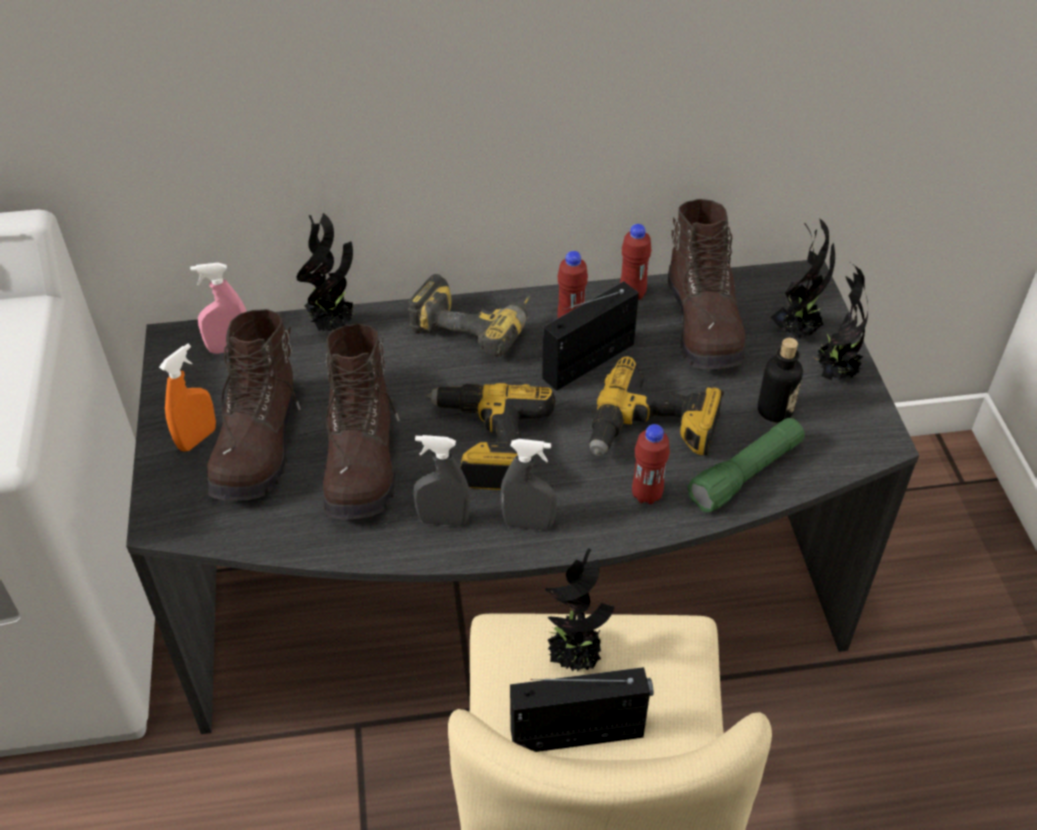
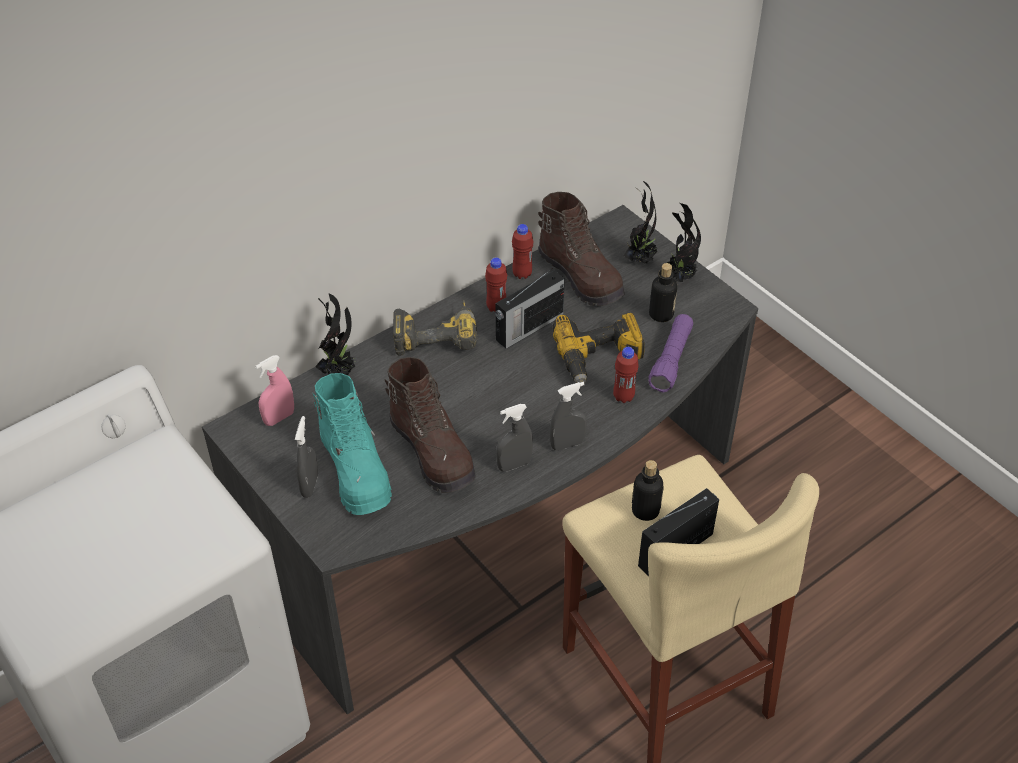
camera: 30 degrees left, 0 degrees up
(197, 438) = (310, 485): orange spray bottle -> grey spray bottle
(259, 444) = (356, 471): brown boot -> turquoise boot
(487, 445) = (505, 408): power drill -> none
(576, 659) = (645, 510): potted plant -> bottle
(590, 360) = (528, 328): radio -> radio turned 150 degrees counterclockwise
(746, 474) = (671, 360): green flashlight -> purple flashlight

